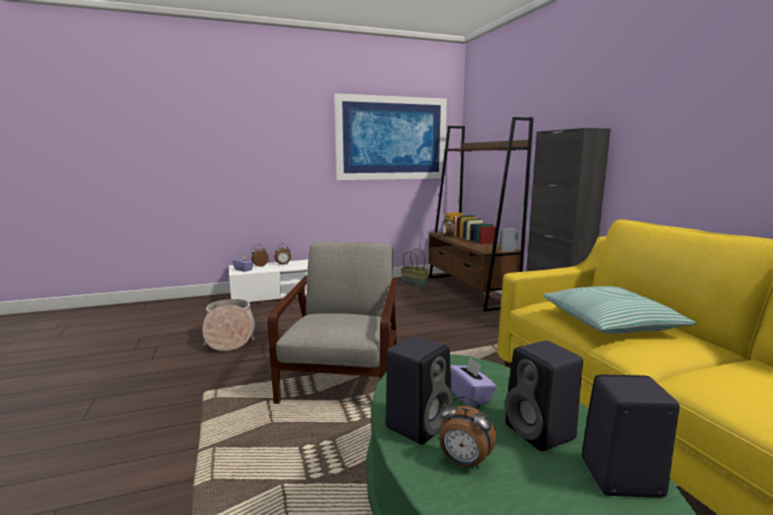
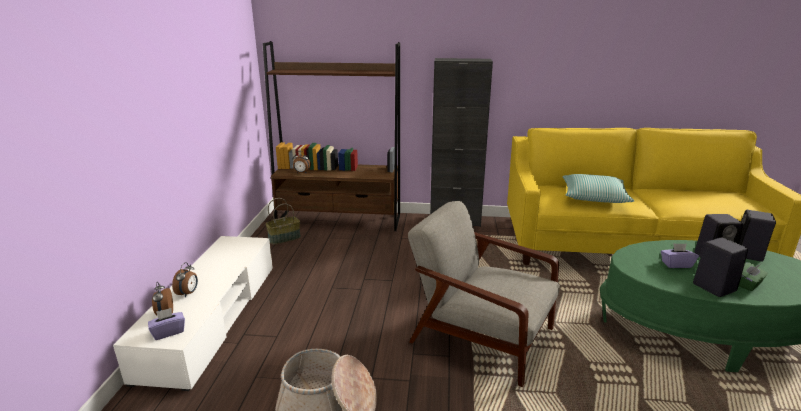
camera: 65 degrees left, 10 degrees up
(391, 138) = (218, 67): picture -> none
(464, 462) = (748, 284): alarm clock -> green tissue box

